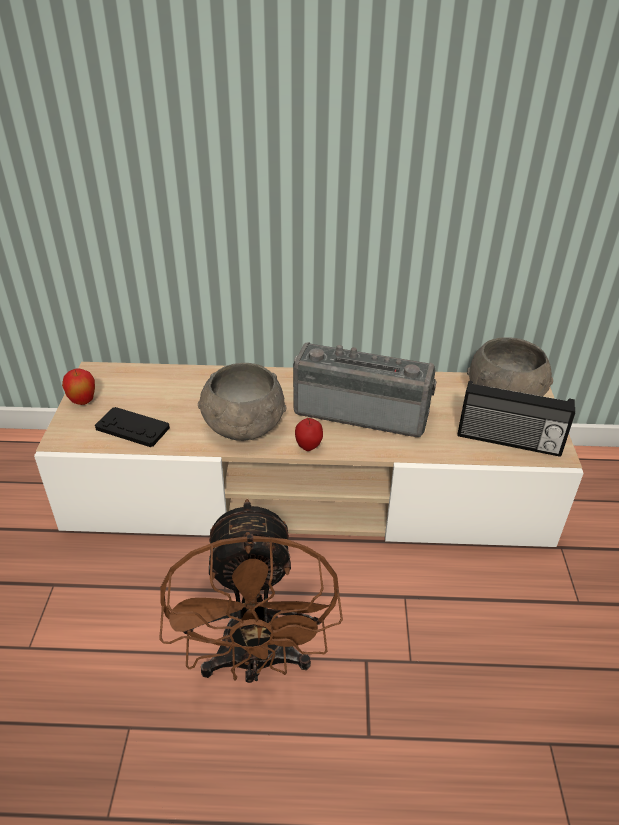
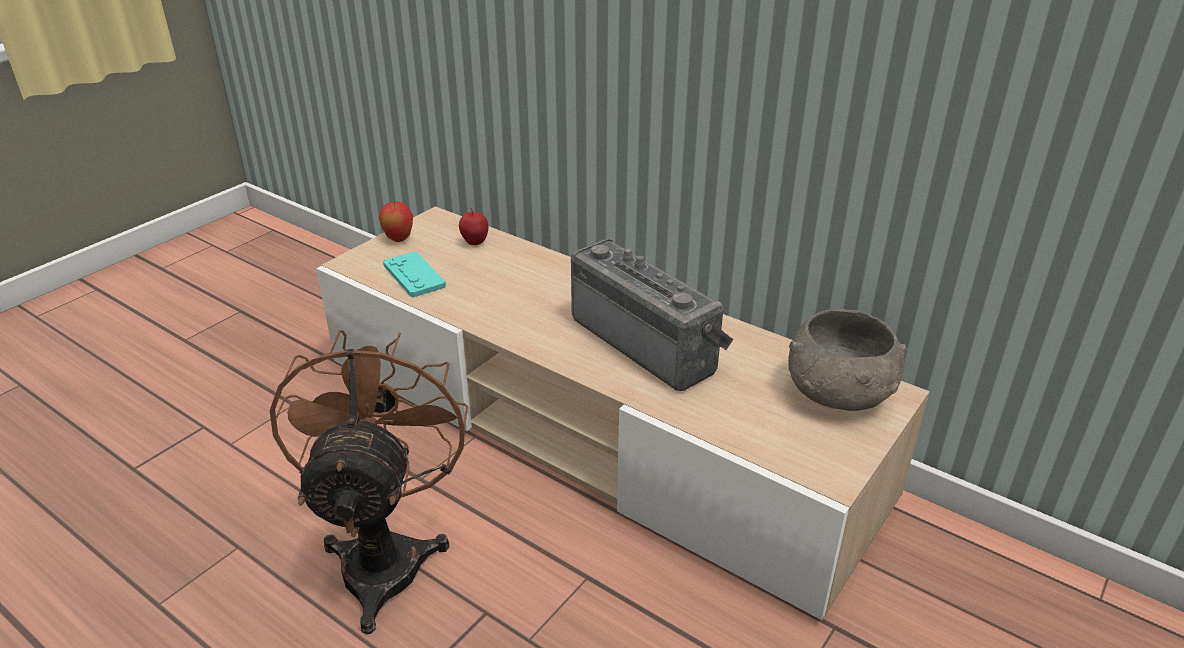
camera: 35 degrees right, 5 degrees down
(132, 428) = (414, 276): black game controller -> turquoise game controller
(243, 427) = (511, 311): grey bowl -> none
(255, 662) = (385, 554): brown fan -> brown fan turned 150 degrees clockwise
(308, 447) = (551, 354): apple -> apple (475, 243)
(508, 441) = (785, 439): radio -> none

